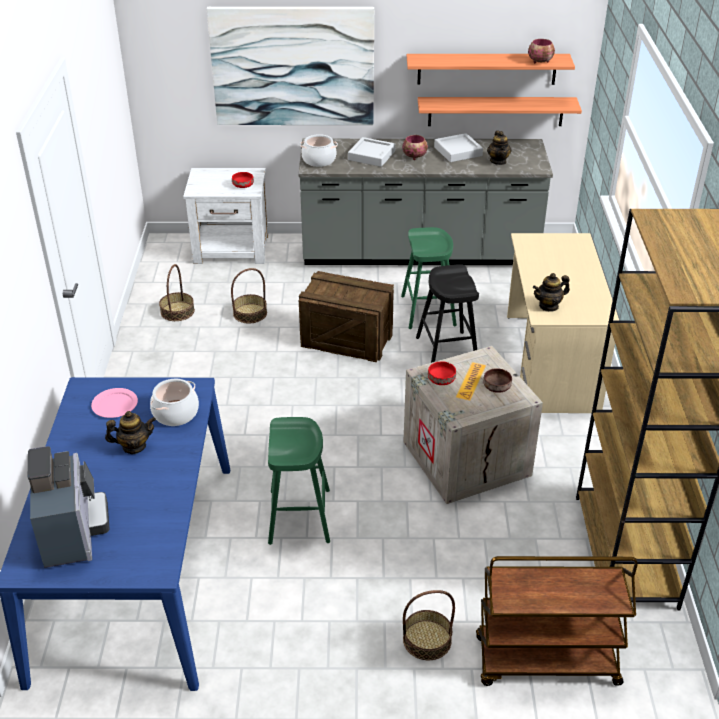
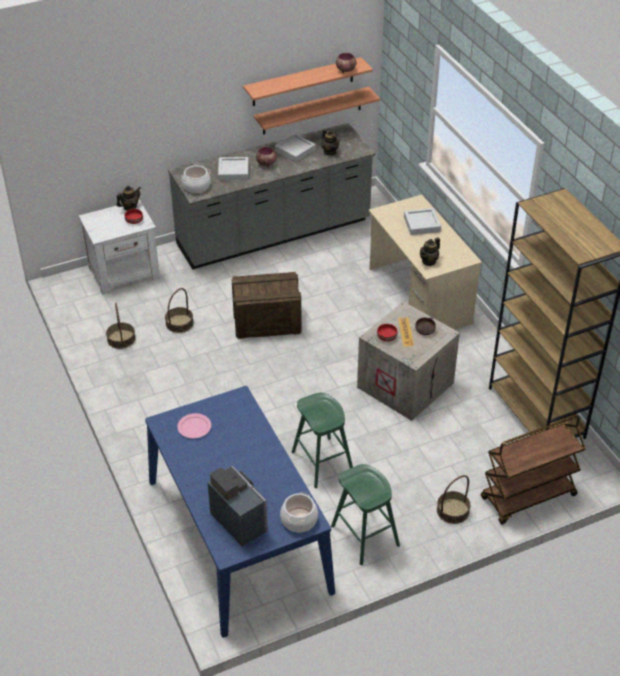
camera: 25 degrees left, 5 degrees up
(134, 446) = (232, 451): teapot -> teapot (130, 207)
(176, 413) = (241, 419): cooking pot -> cooking pot (299, 520)
(293, 67) = (156, 116): picture -> none
(428, 310) = (310, 281): green stool -> green stool (365, 536)
(447, 352) = (344, 310): black stool -> none
(568, 264) = (422, 224): none -> grey tray

